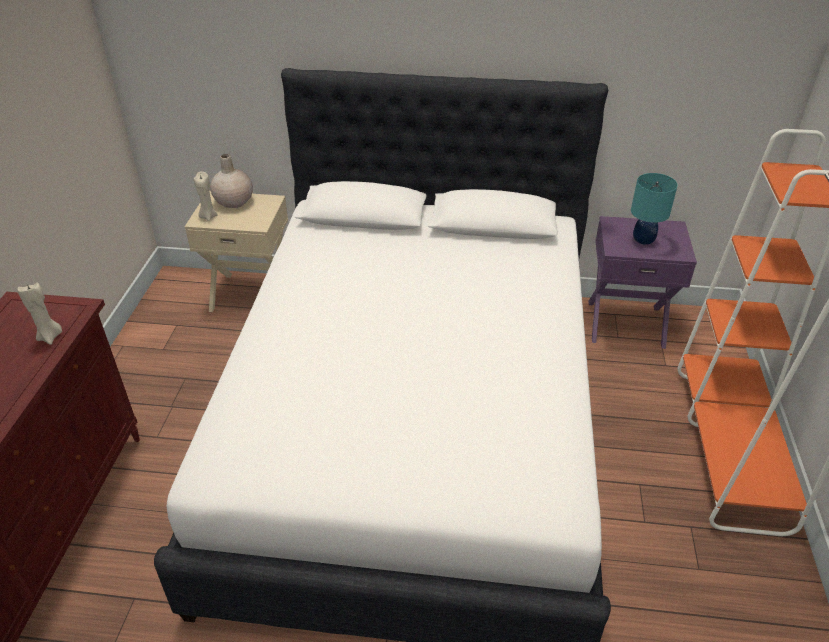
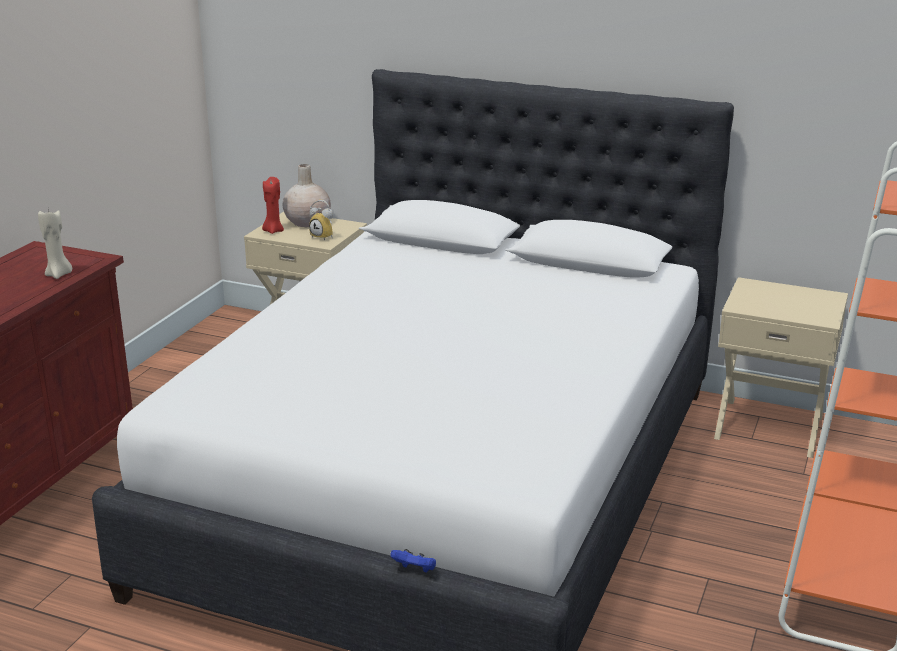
camera: 15 degrees right, 15 degrees down
(208, 216) = (273, 231): beige candle -> red candle
(255, 217) = (324, 236): none -> alarm clock
(475, 592) = (415, 570): none -> blue game controller
(625, 323) = (769, 426): purple nightstand -> beige nightstand
(642, 241) = (779, 303): turquoise table lamp -> none

